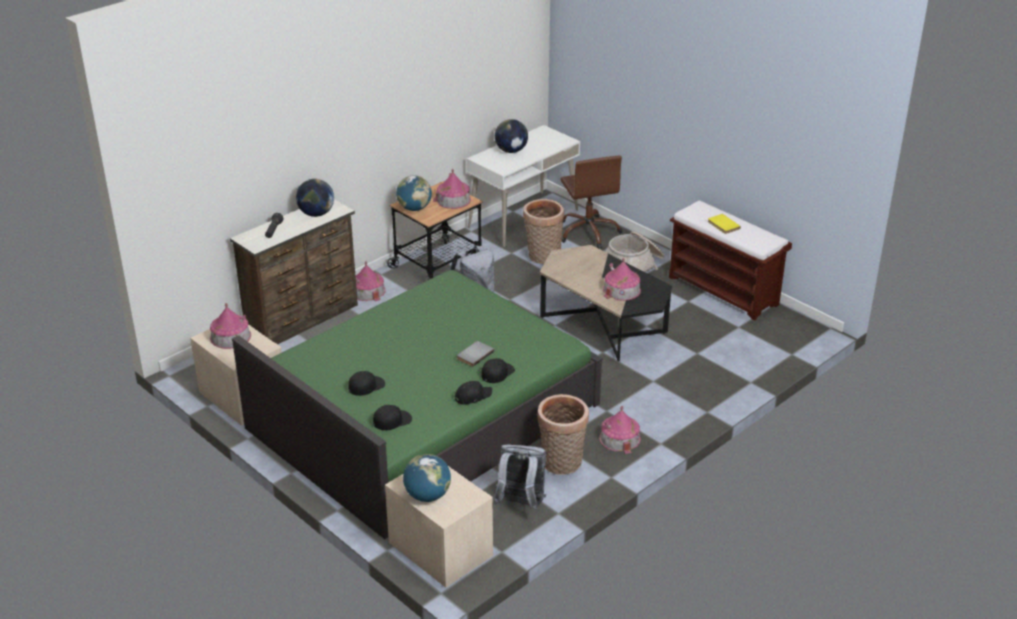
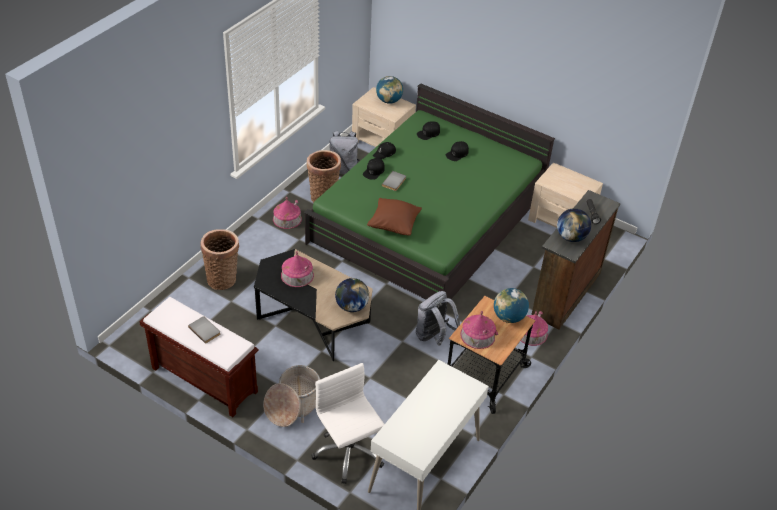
camera: 165 degrees right, 10 degrees up
(230, 337) = (575, 186): toy house -> none
(495, 308) = (394, 225): none -> brown pillow
(511, 151) = (444, 406): globe -> globe (351, 306)
(542, 257) = (387, 403): basket -> basket (223, 278)
(588, 232) = (348, 452): brown office chair -> white office chair
(722, 225) = (205, 330): yellow book -> grey book

